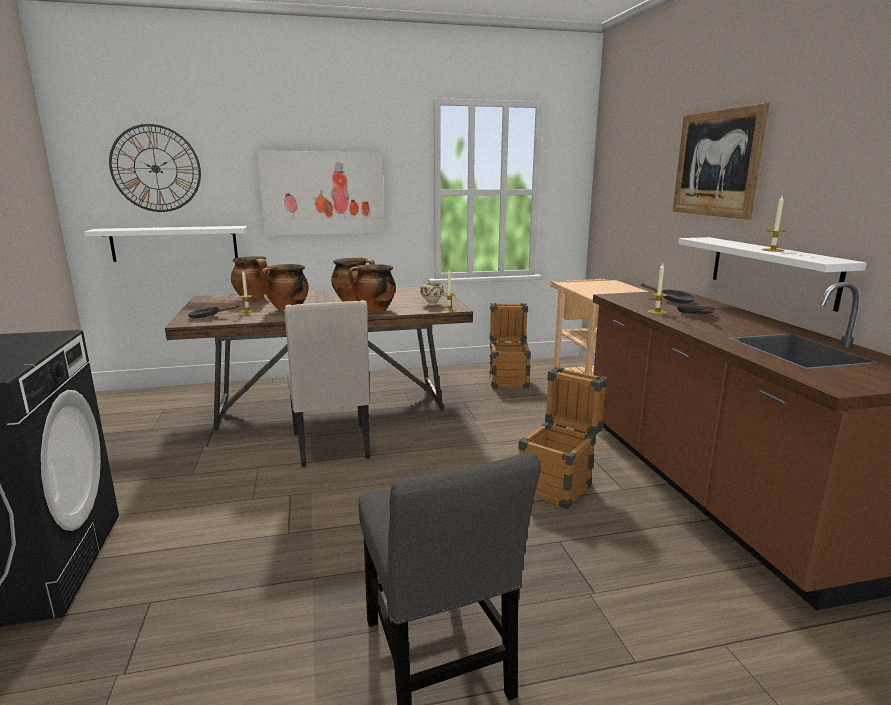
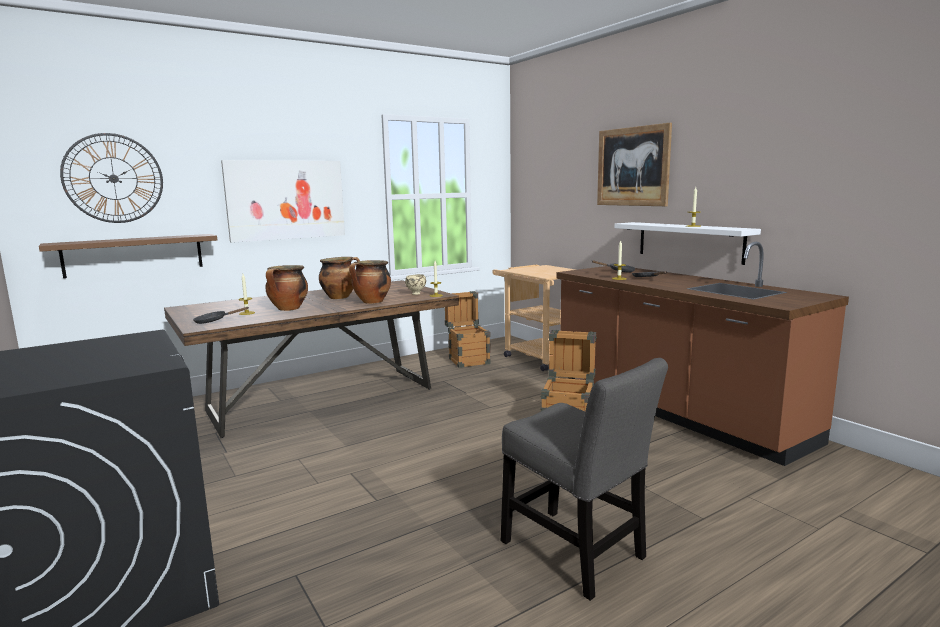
camera: 20 degrees left, 5 degrees down
(174, 243) = (134, 255): white shelf -> brown shelf
(254, 298) = (236, 304): cooking pot -> none
(333, 446) = (356, 431): beige chair -> none

